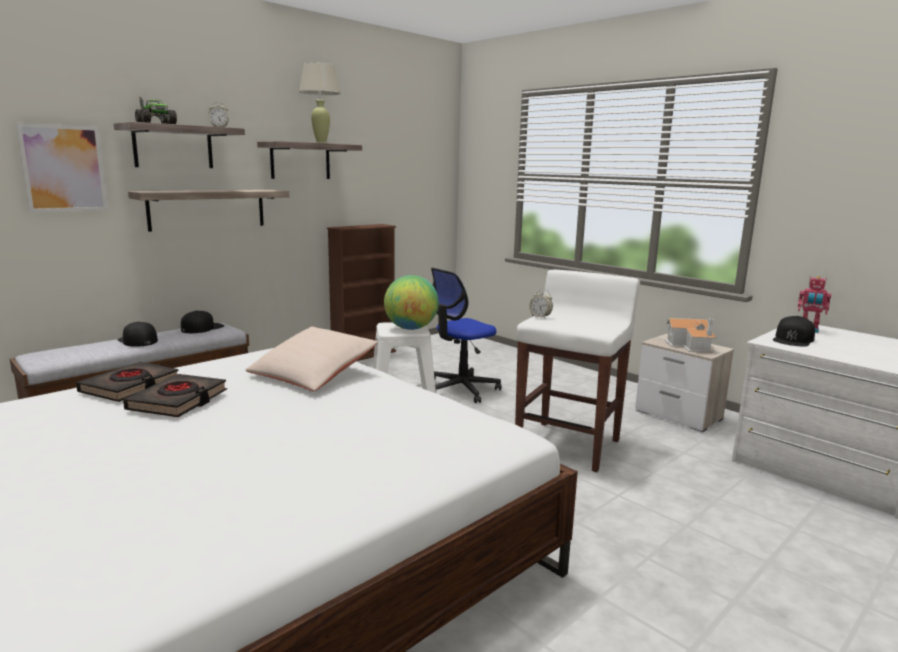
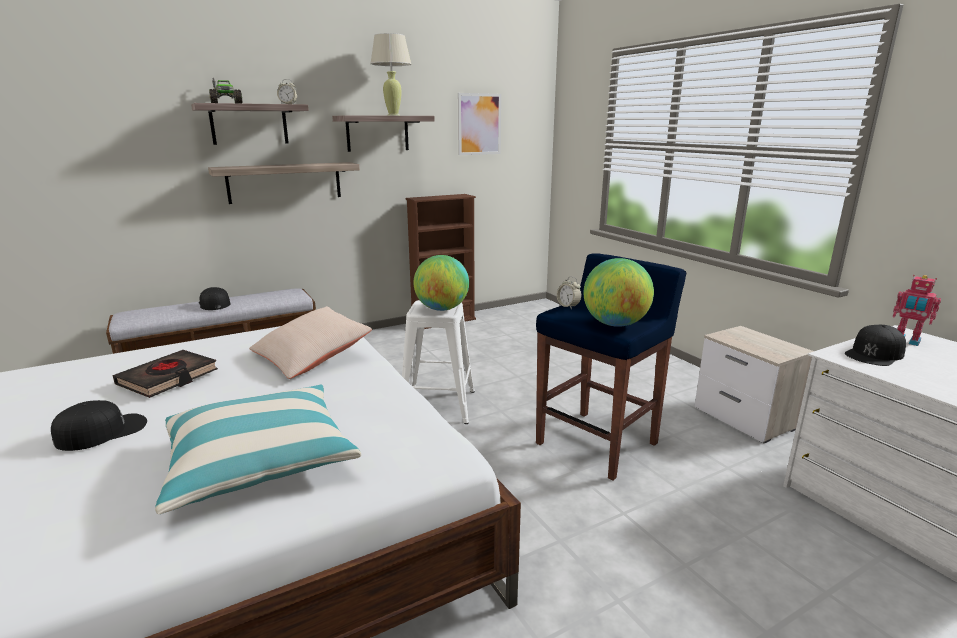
camera: 15 degrees right, 5 degrees up
(64, 168) = (148, 148): picture -> picture (479, 124)
(130, 387) = (146, 358): black book -> none
(202, 328) = (276, 293): black cap -> black cap (102, 431)
(346, 454) = (259, 461): none -> pillow
(461, 389) = (518, 365): office chair -> none
(569, 445) = (598, 443): white stool -> blue stool
(592, 327) = (615, 324): none -> globe
(691, 346) = (761, 344): toy house -> none

